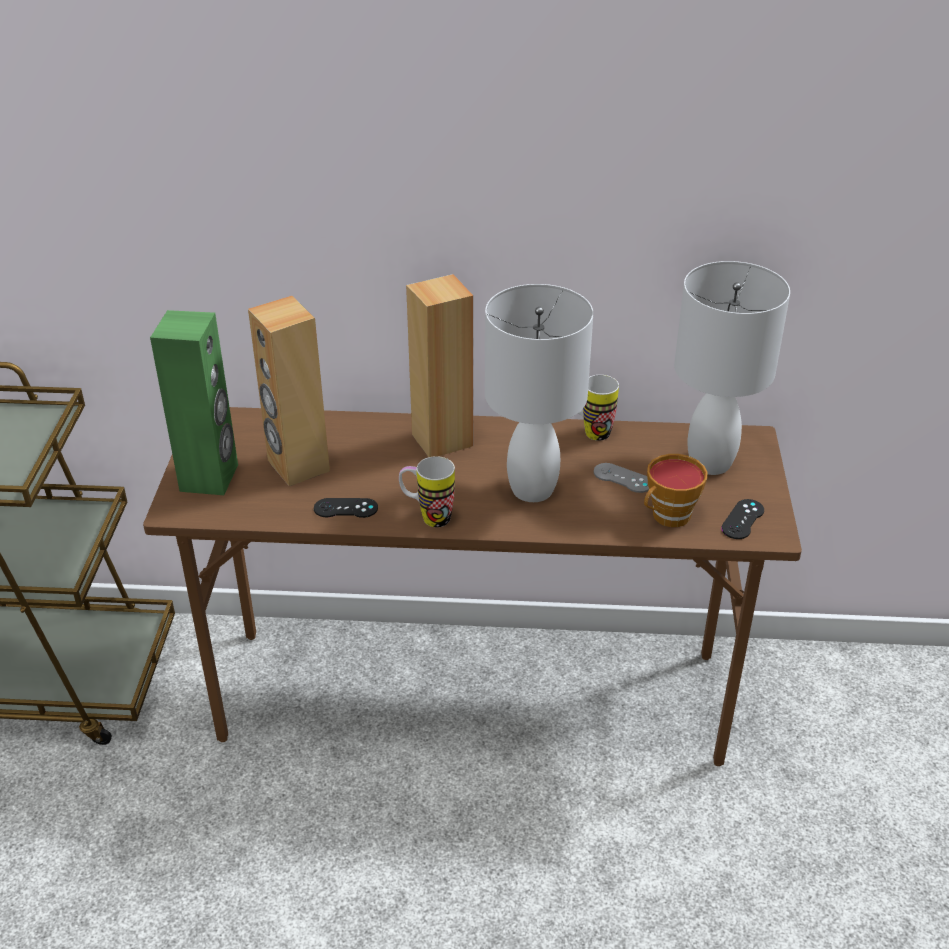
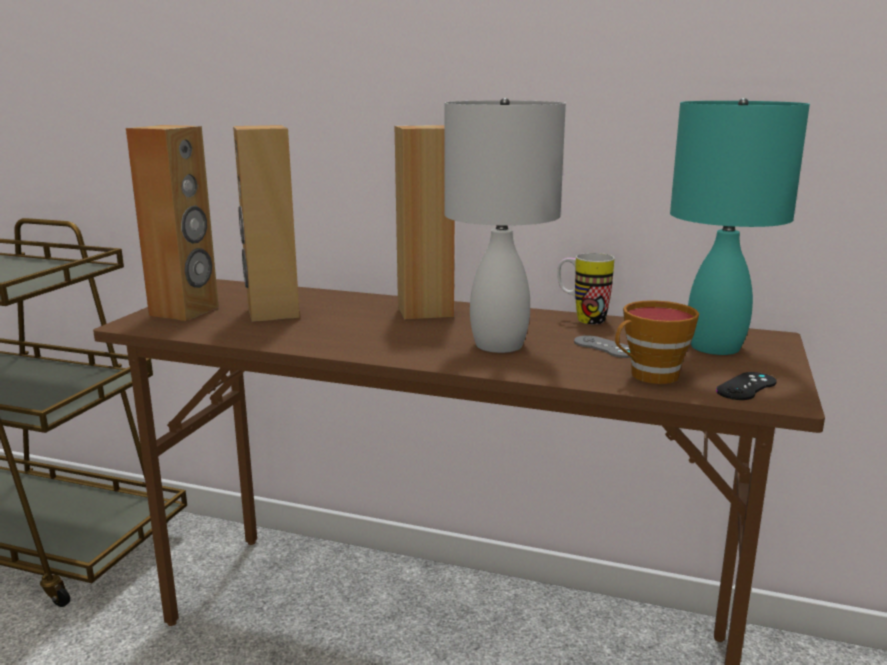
camera: 15 degrees right, 20 degrees down
(210, 478) = (185, 311): green speaker -> brown speaker
(345, 508) = (293, 338): black game controller -> none
(427, 517) = (371, 350): mug -> none
(708, 462) = (713, 346): white table lamp -> turquoise table lamp

